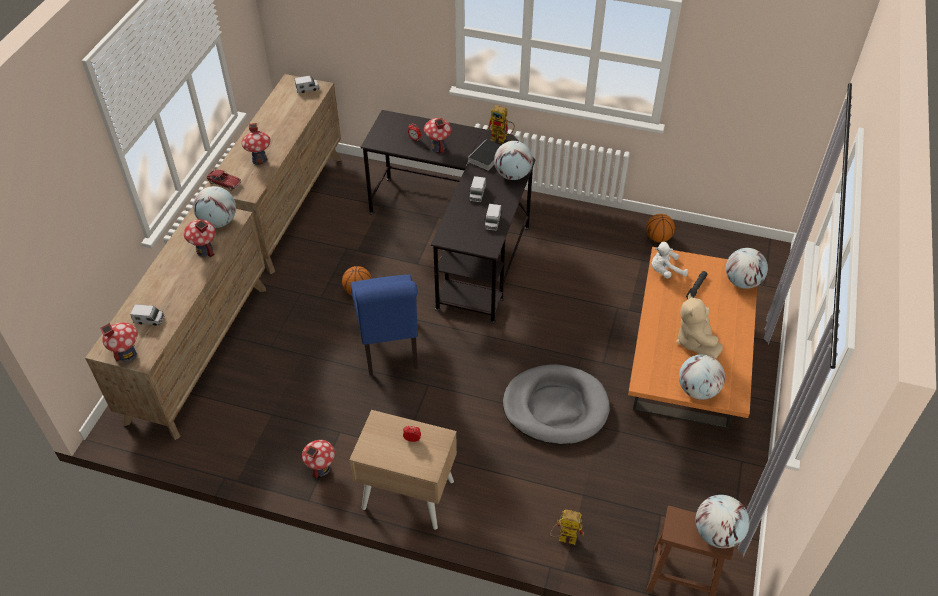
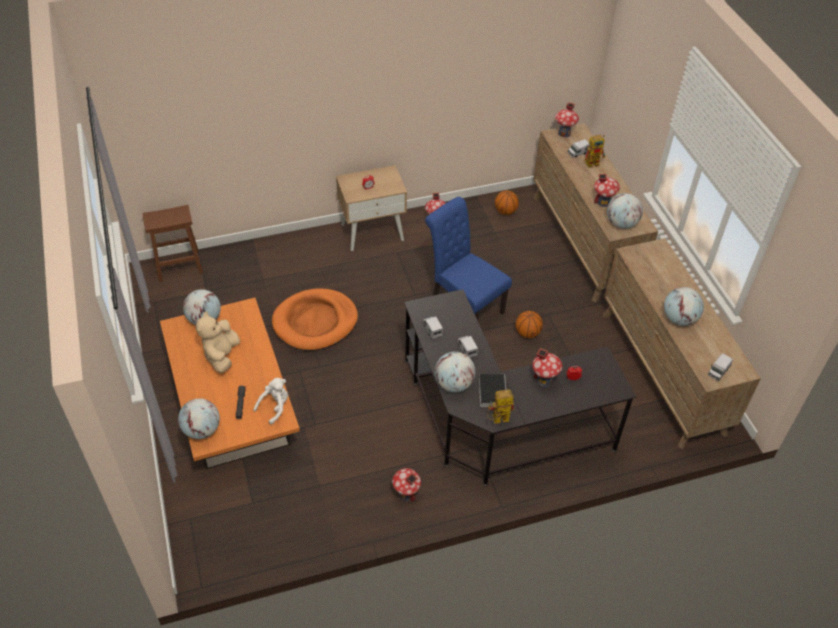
camera: 145 degrees right, 0 degrees up
(224, 183) = (658, 252): toy car -> none
(259, 160) = (660, 282): toy house -> toy house (406, 494)
(555, 407) = (315, 322): grey dog bed -> orange dog bed
(563, 538) = (262, 252): toy robot -> toy robot (594, 162)
(658, 238) = (317, 521): basketball -> basketball (505, 211)
(695, 341) = (222, 355): beige plush toy -> beige plush toy turned 135 degrees counterclockwise
(717, 533) = (155, 219): globe -> globe (679, 319)

